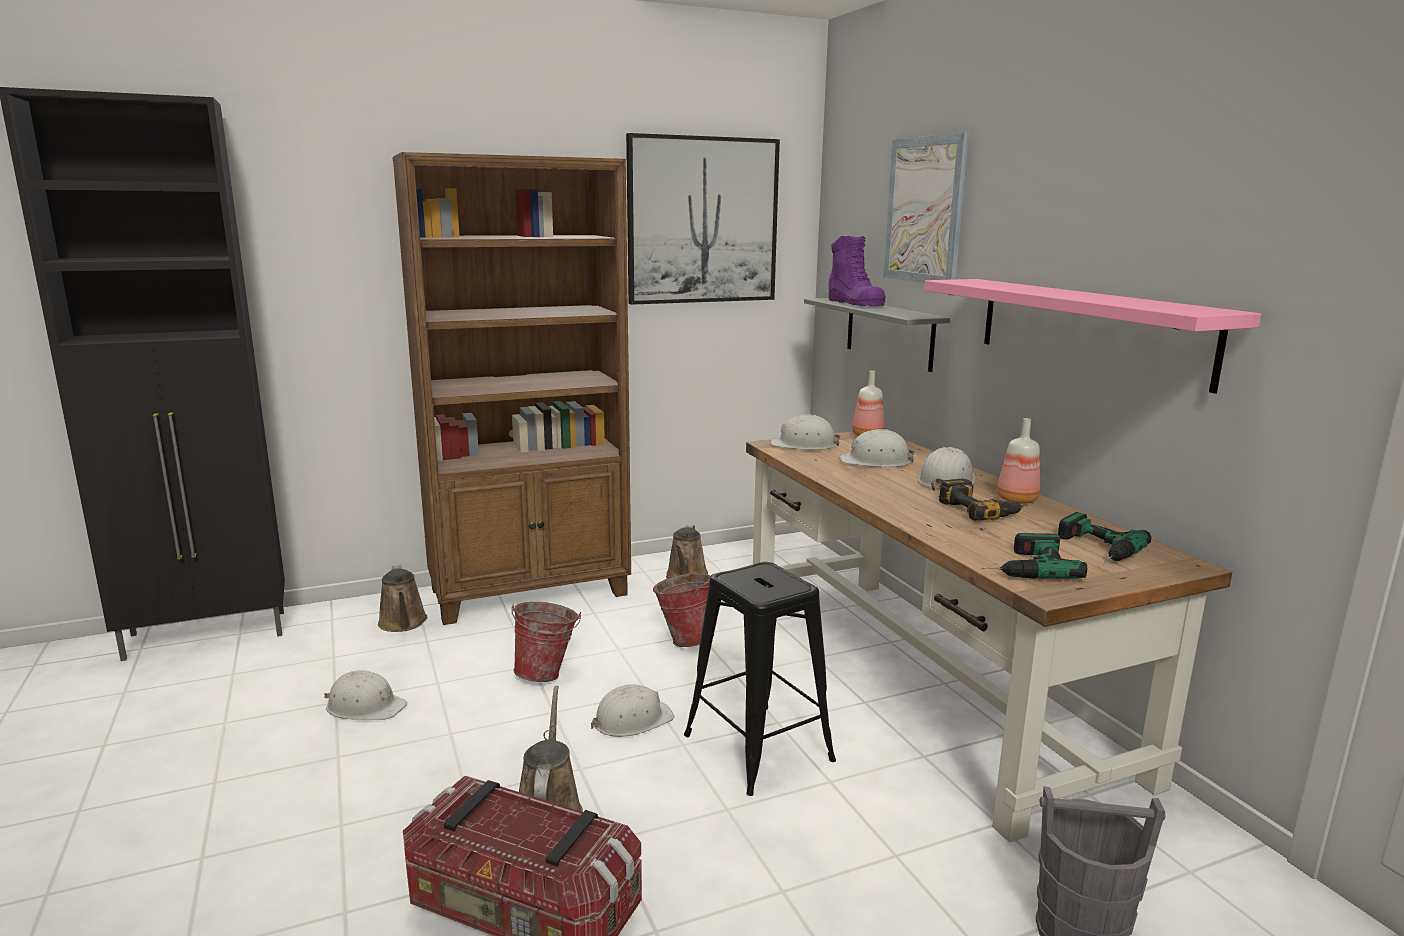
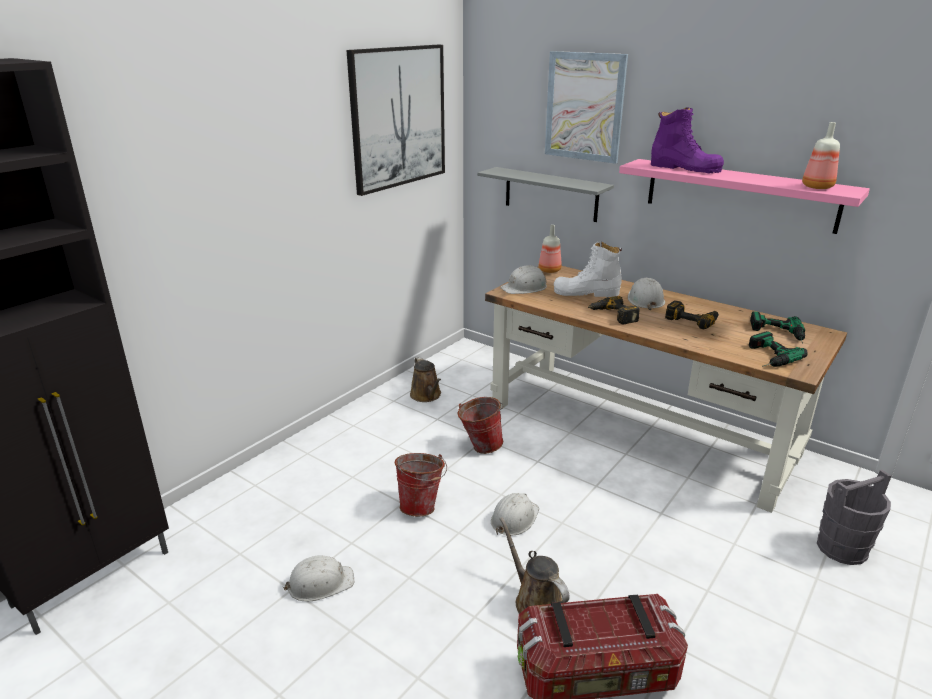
camera: 30 degrees left, 10 degrees up
(403, 623) = (262, 504): brown watering can -> none
(531, 592) = (332, 444): brown bookcase -> none
(758, 748) = (604, 507): black stool -> none
(855, 303) = (523, 174): purple boot -> purple boot (685, 168)
(868, 486) = (612, 315): none -> power drill
(876, 461) = (586, 293): white hard hat -> white boot
(1015, 500) = (698, 306): bottle -> bottle (817, 187)

